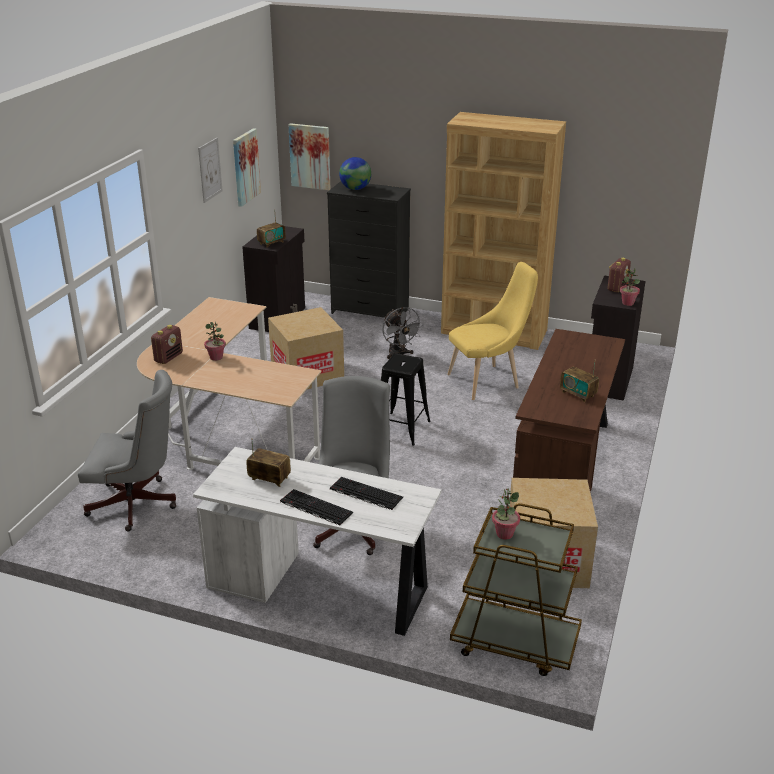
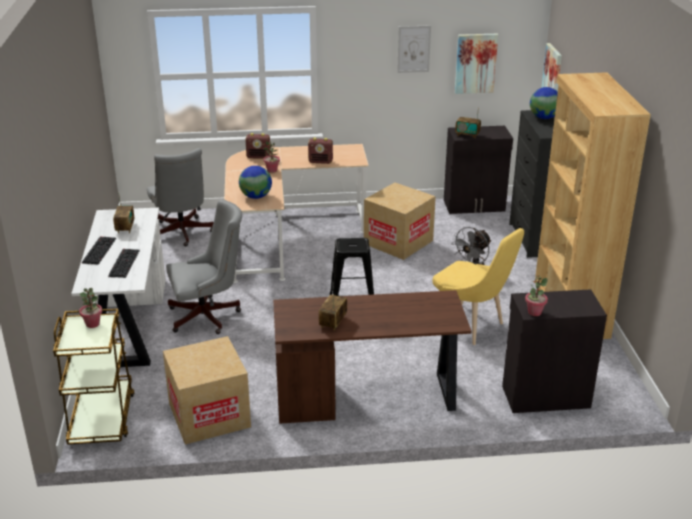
camera: 65 degrees right, 0 degrees up
(275, 380) = (256, 197): none -> globe
(617, 287) = (567, 301): radio -> radio (321, 161)

